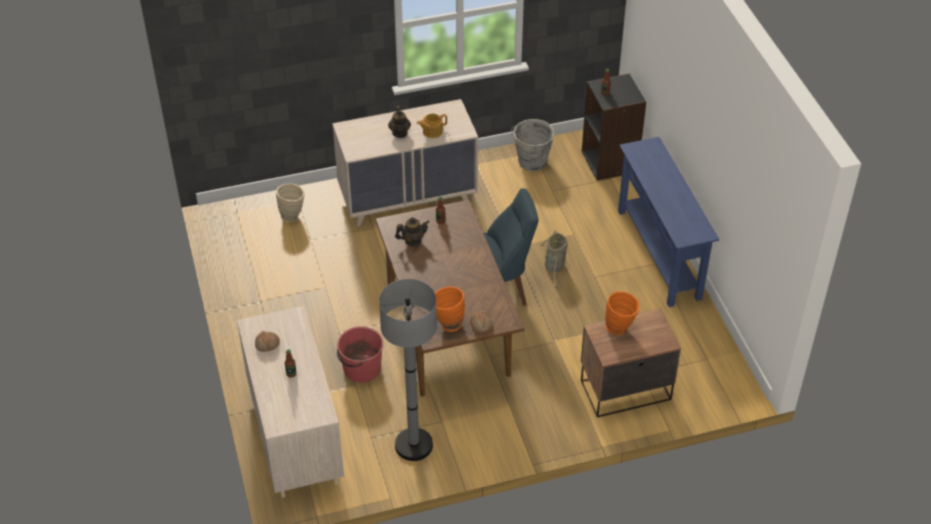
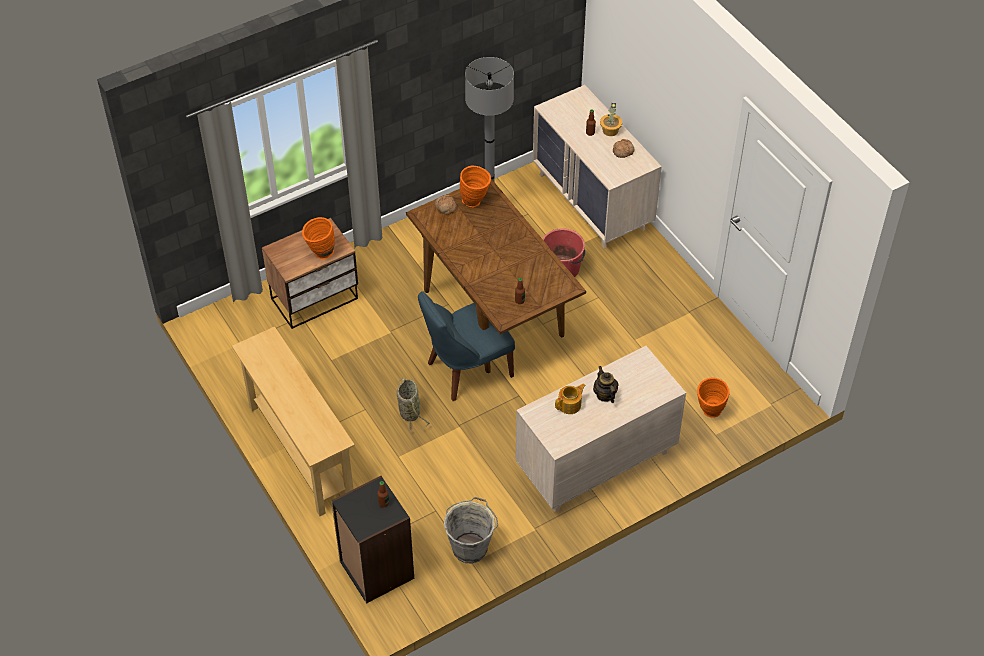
camera: 165 degrees right, 5 degrees up
(267, 372) = (610, 130): none -> potted plant
(293, 215) = (709, 413): beige vase -> orange vase
(412, 241) = (539, 274): teapot -> none
(659, 254) = (300, 452): blue console table -> beige console table

